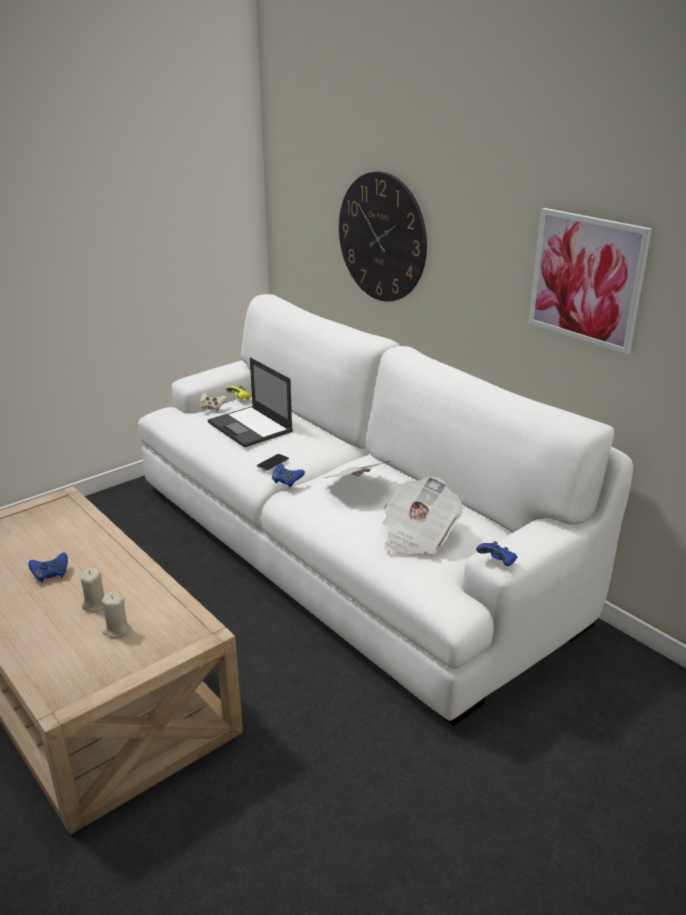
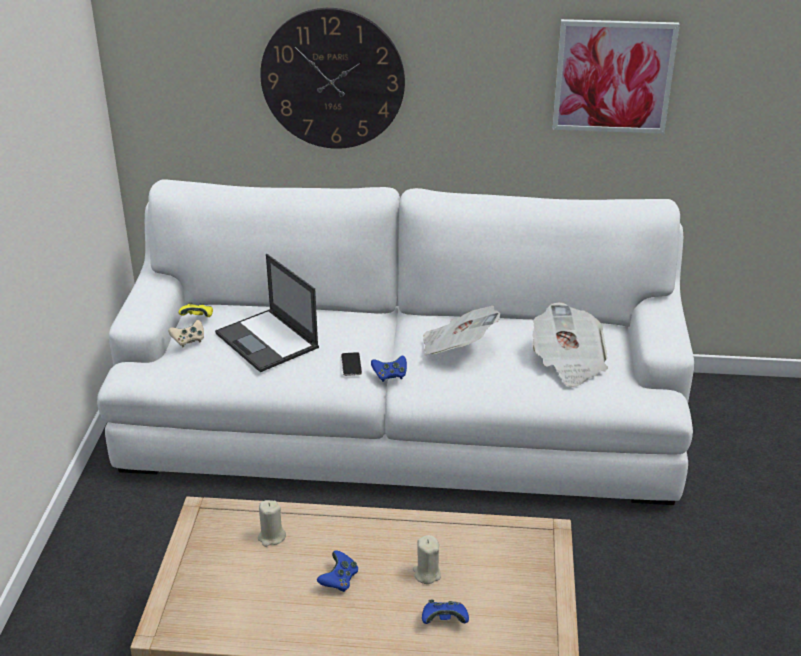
camera: 45 degrees left, 5 degrees up
(117, 630) = (483, 578): beige candle -> beige candle (271, 537)
(251, 427) = (268, 341): laptop -> laptop turned 45 degrees clockwise
(497, 562) = (672, 349): blue game controller -> blue game controller (444, 621)

